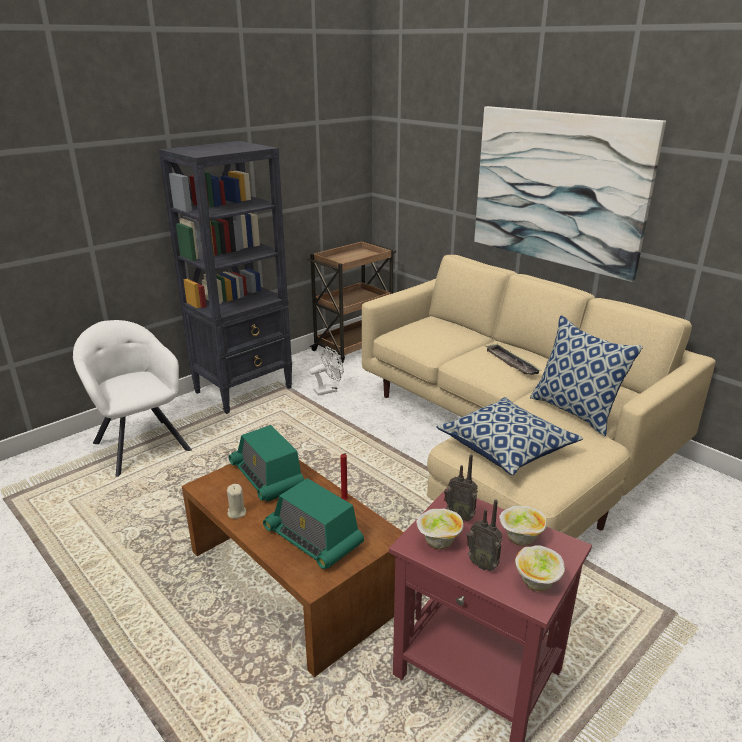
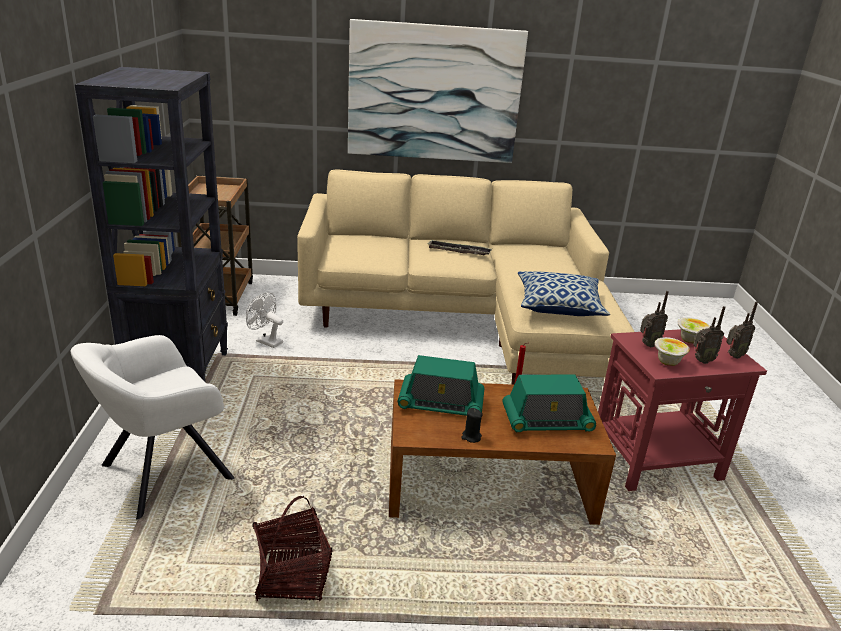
camera: 50 degrees left, 0 degrees up
(91, 546) = (293, 576): none -> basket
(140, 444) = (162, 474): white armchair -> white armchair turned 45 degrees counterclockwise
(236, 512) = (471, 437): beige candle -> black candle
(328, 390) = (266, 341): white fan -> white fan turned 75 degrees counterclockwise
(537, 583) = (733, 356): bowl -> radio
(575, 412) = (548, 269): pillow -> none

